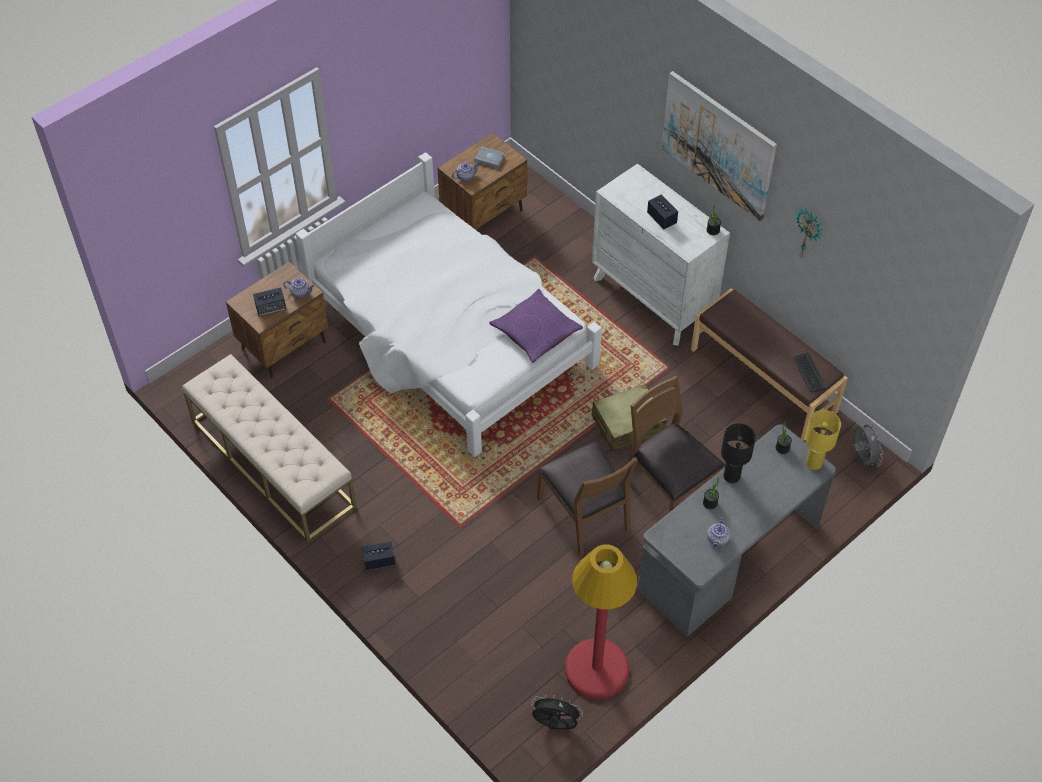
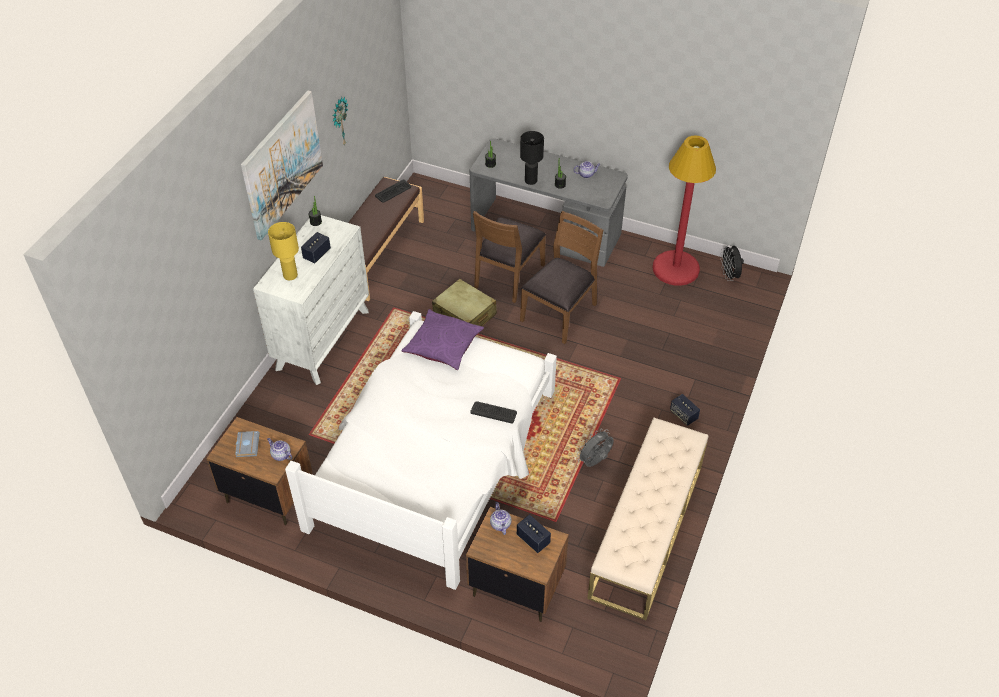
camera: 115 degrees left, 5 degrees down
(425, 337) = (493, 412): none -> keyboard
(813, 463) = (493, 148): yellow table lamp -> yellow table lamp (290, 276)
(862, 458) = (422, 191): grey fan -> grey fan (595, 462)

